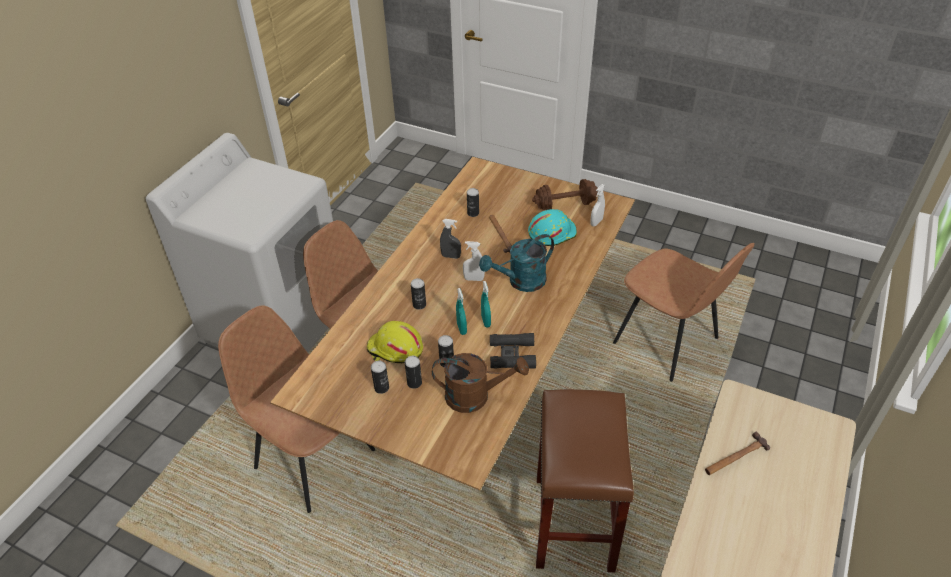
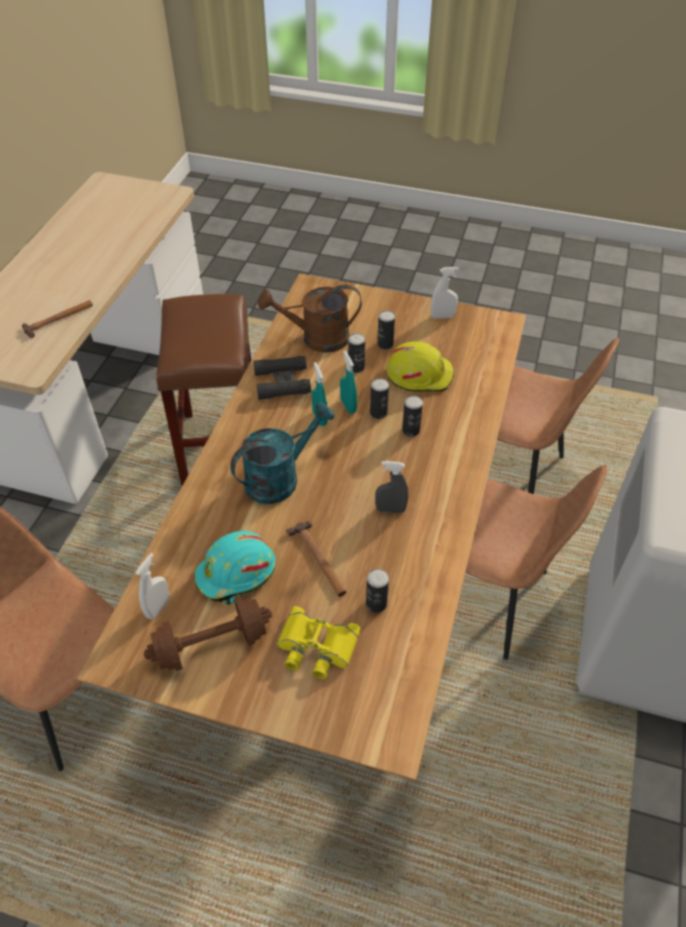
camera: 170 degrees right, 5 degrees up
(381, 388) = (418, 336): can -> can (378, 413)
(474, 279) = (347, 475): white spray bottle -> white spray bottle (442, 316)
(510, 199) = (315, 647): none -> yellow binoculars

